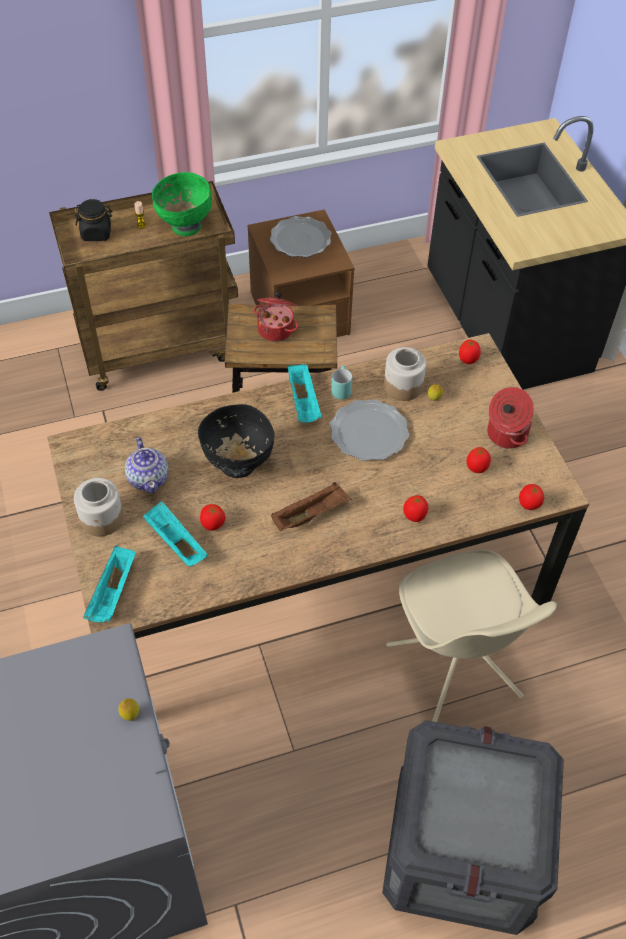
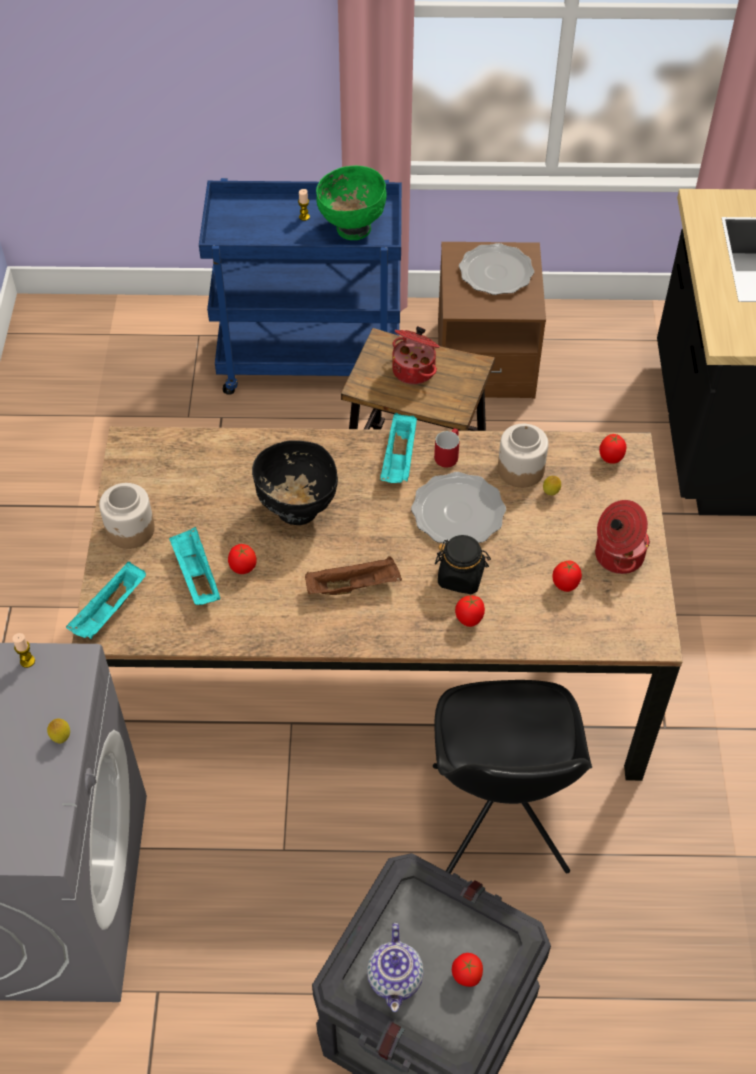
camera: 20 degrees right, 0 degrees up
(71, 657) = (27, 661): none -> candle
(96, 233) = (252, 215): black jar -> black jar (461, 577)
(148, 478) = (196, 499): teapot -> teapot (395, 978)
(160, 346) = (311, 359): brown cart -> blue cart
(340, 389) = (446, 455): turquoise mug -> red mug
(454, 673) = (499, 821): beige chair -> black chair
(528, 505) = (608, 644): tomato -> tomato (466, 976)

